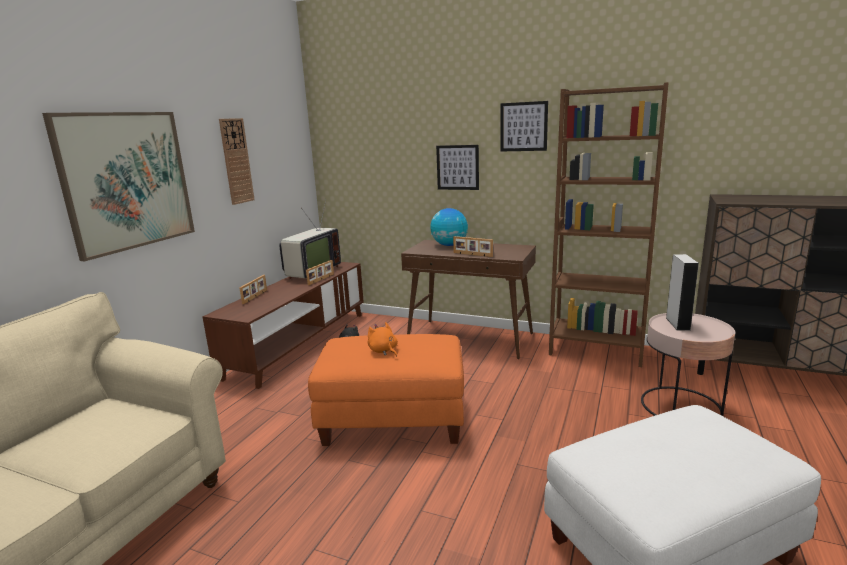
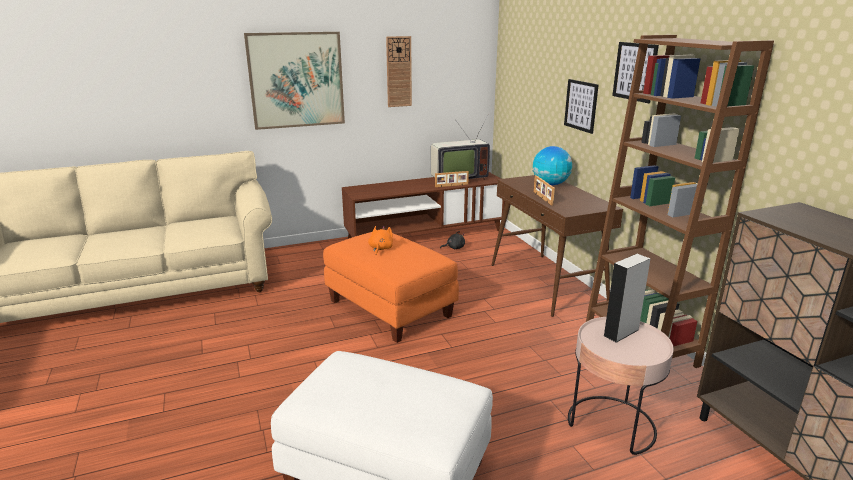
camera: 45 degrees right, 5 degrees up
(255, 297) = (390, 184): picture frame -> none

